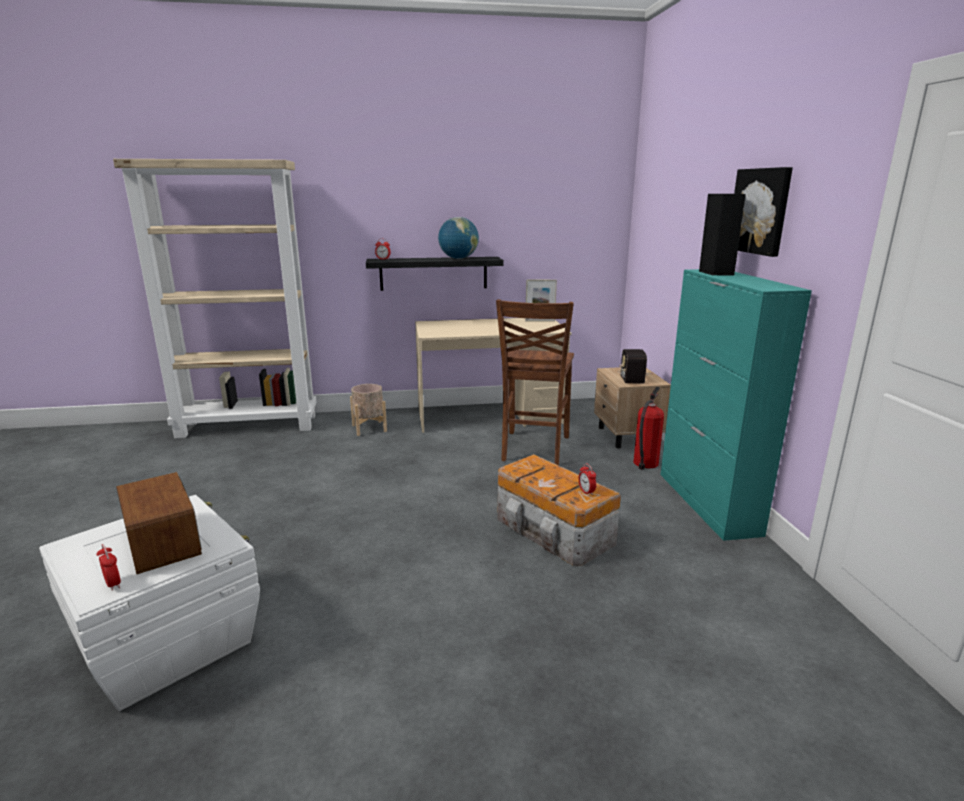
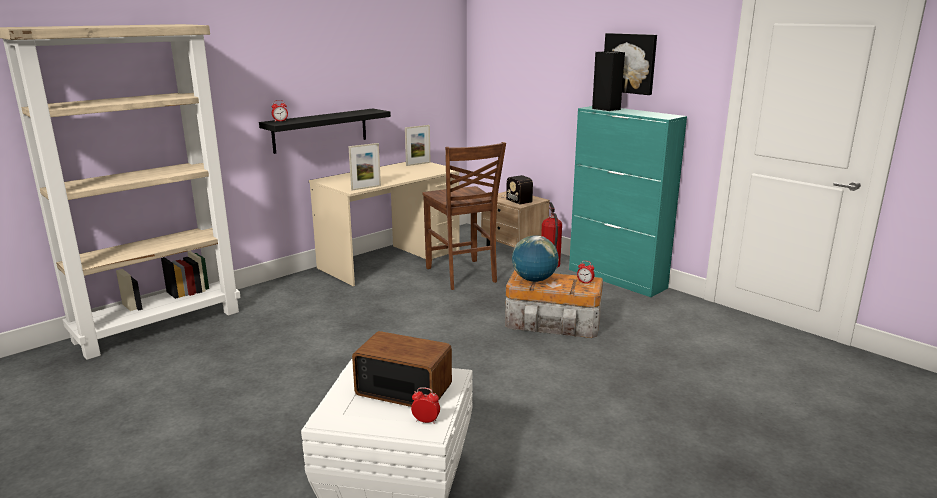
camera: 35 degrees left, 0 degrees up
(369, 428) = (297, 295): beige planter -> none
(443, 335) = (366, 188): none -> picture frame
(458, 258) = (349, 113): globe -> globe (534, 280)

